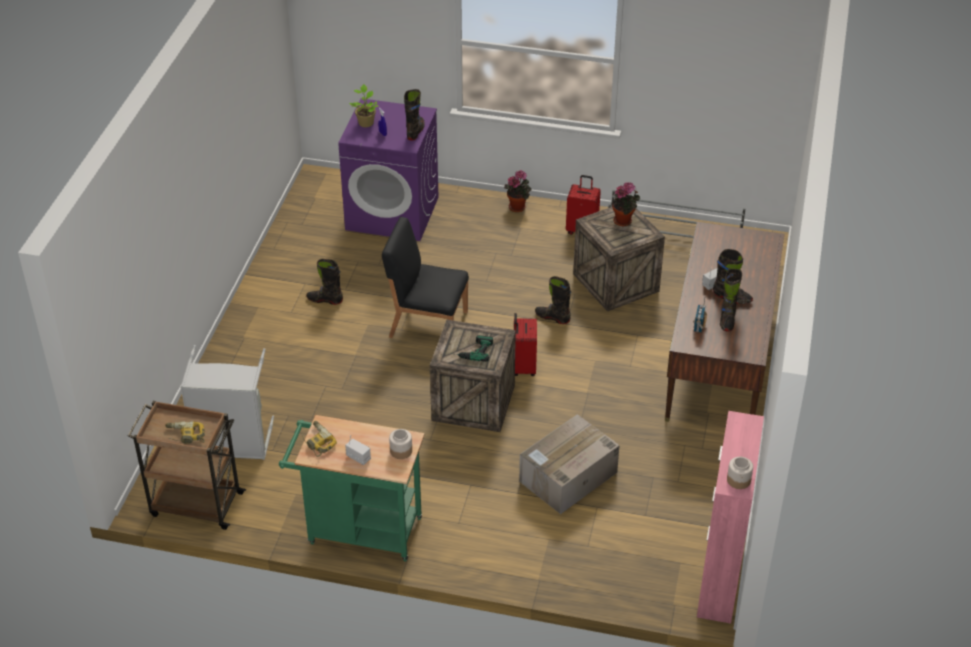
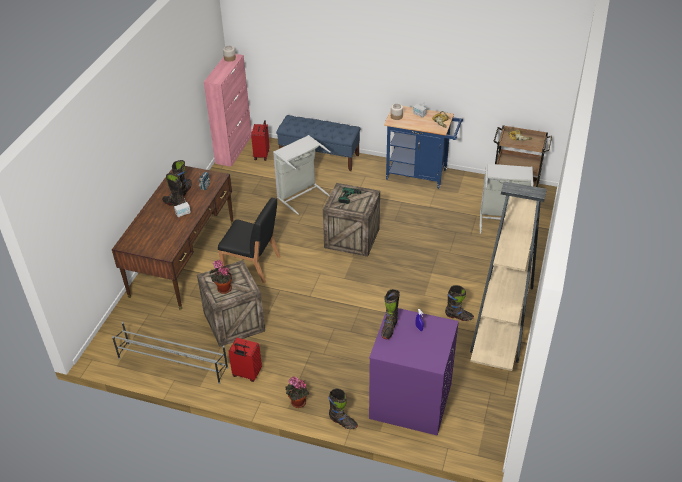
camera: 175 degrees left, 0 degrees up
(268, 298) = (502, 320): none -> beige bookcase
(358, 530) = (420, 175): green cart -> blue cart
(365, 122) = (435, 342): potted plant -> none
(427, 323) = (380, 294): black chair -> black chair (252, 265)
(523, 367) = (316, 259): red suitcase -> red suitcase (262, 155)
(548, 566) = (319, 156): none -> blue bench
(552, 317) = (289, 295): black boot -> black boot (343, 422)
(567, 477) = (301, 195): cardboard box -> grey laundry basket

